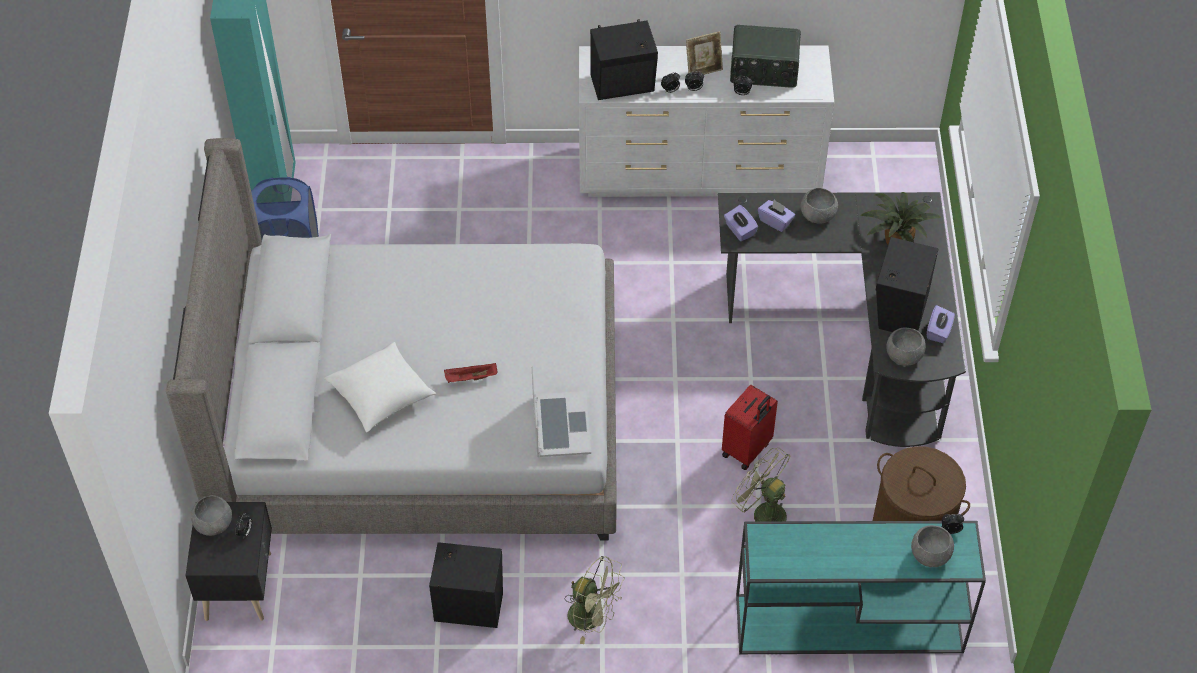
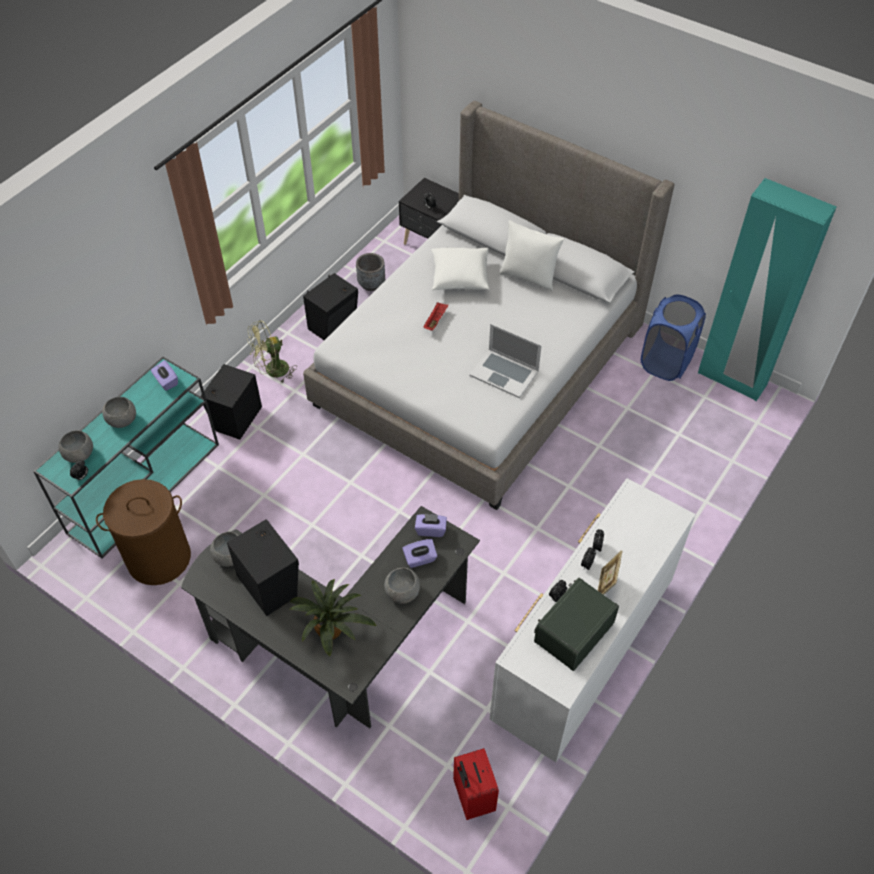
camera: 125 degrees right, 0 degrees up
(213, 524) = (446, 198): grey bowl -> grey bowl (122, 420)
(330, 335) = (528, 276): none -> white pillow
(366, 609) = (371, 284): none -> grey planter
(560, 424) = (360, 343): laptop -> laptop (504, 373)
(624, 85) = (625, 518): black speaker -> black speaker (235, 418)
(747, 450) = (308, 515): red suitcase -> red suitcase (472, 797)
(762, 513) = (257, 493): green fan -> none
(939, 331) = (227, 595): purple tissue box -> purple tissue box (166, 381)

